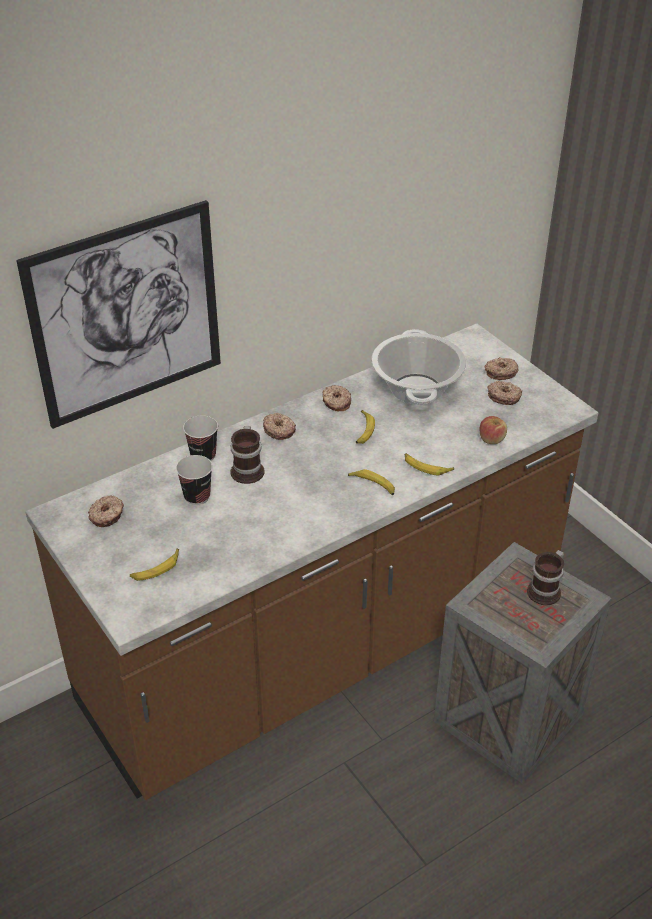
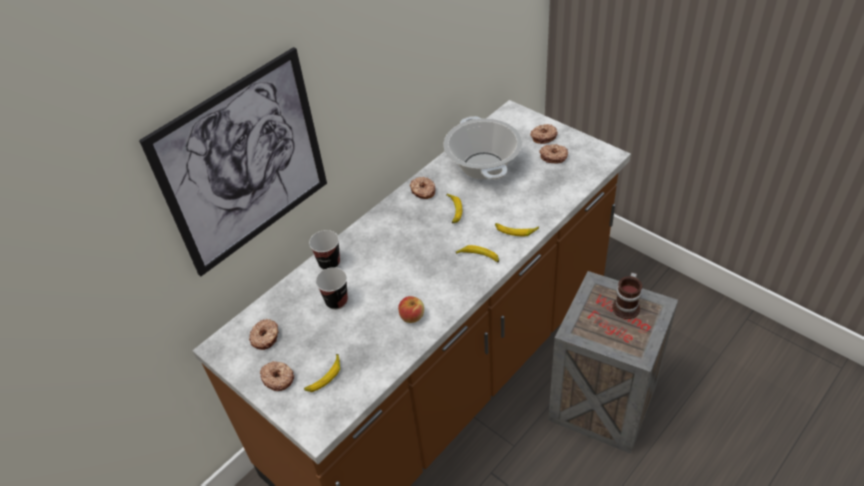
camera: 10 degrees left, 5 degrees up
(249, 469) = (372, 267): mug -> none
(279, 430) = (385, 226): donut -> donut (278, 378)
(491, 439) = (557, 195): apple -> apple (412, 316)

